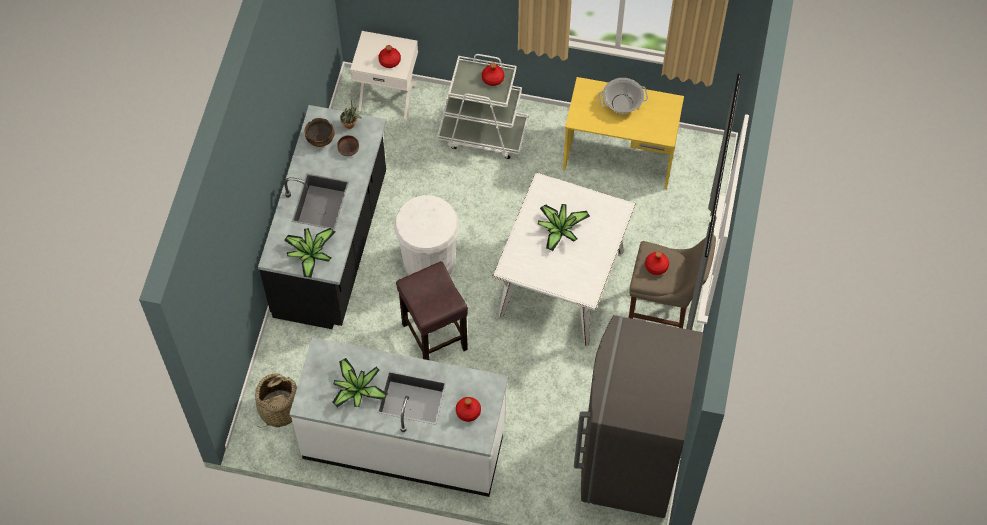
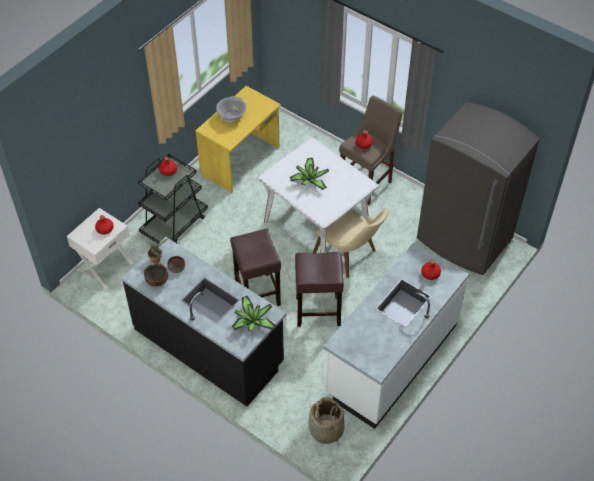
camera: 65 degrees left, 10 degrees down
(357, 391) = (382, 333): potted plant -> none
(429, 261) = (257, 292): white trash can -> brown stool
(483, 133) = (174, 224): white cart -> black cart
(534, 339) = (350, 256): none -> beige chair

